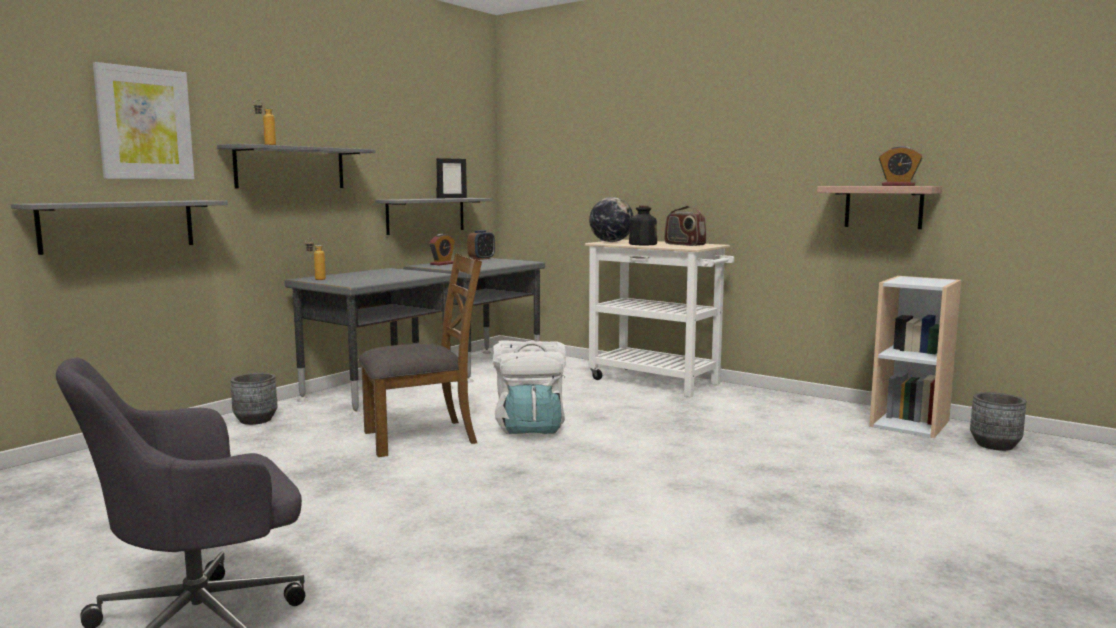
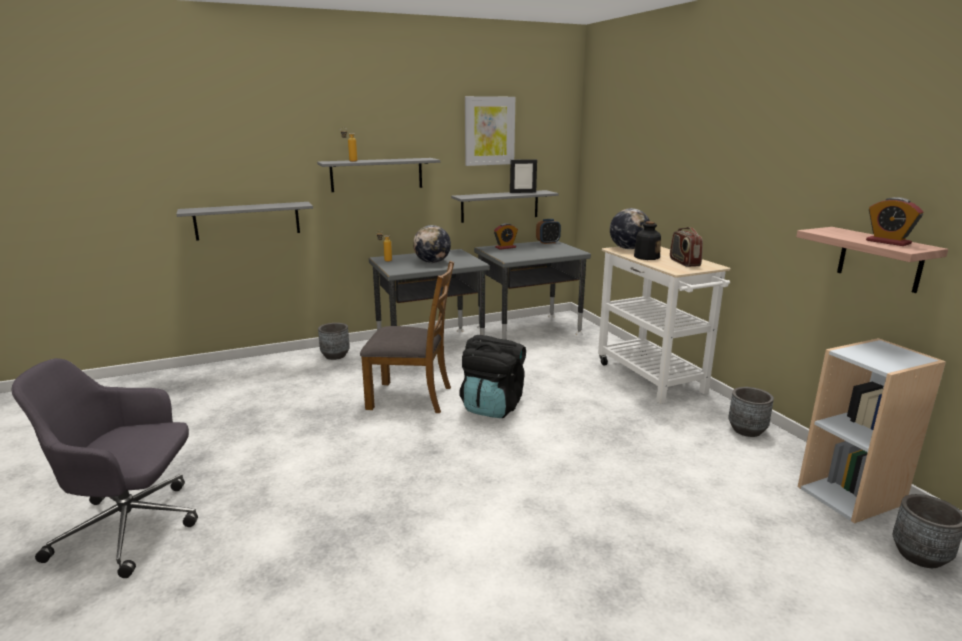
camera: 30 degrees right, 10 degrees up
(144, 124) = (263, 150): picture -> picture (489, 131)
(383, 277) = (432, 262): none -> globe
(530, 427) = (492, 406): white backpack -> black backpack
(785, 401) = (747, 430): none -> grey planter

